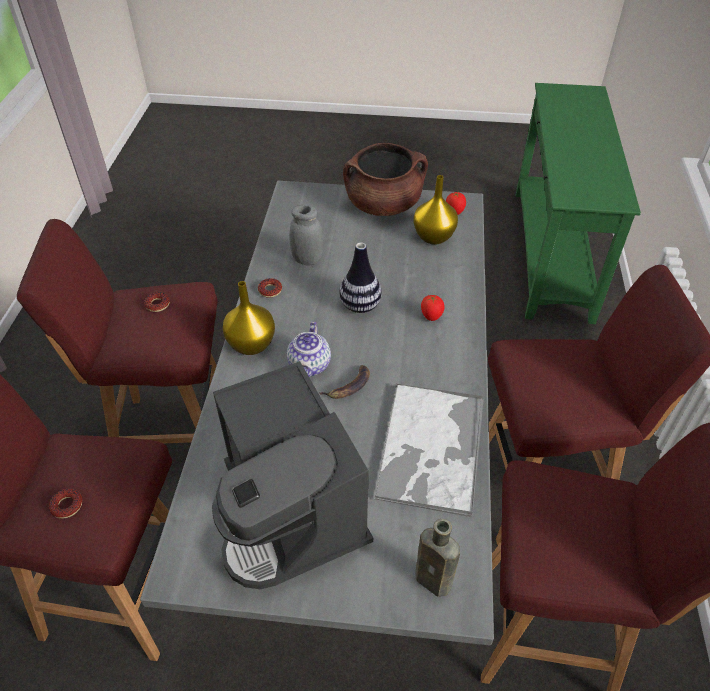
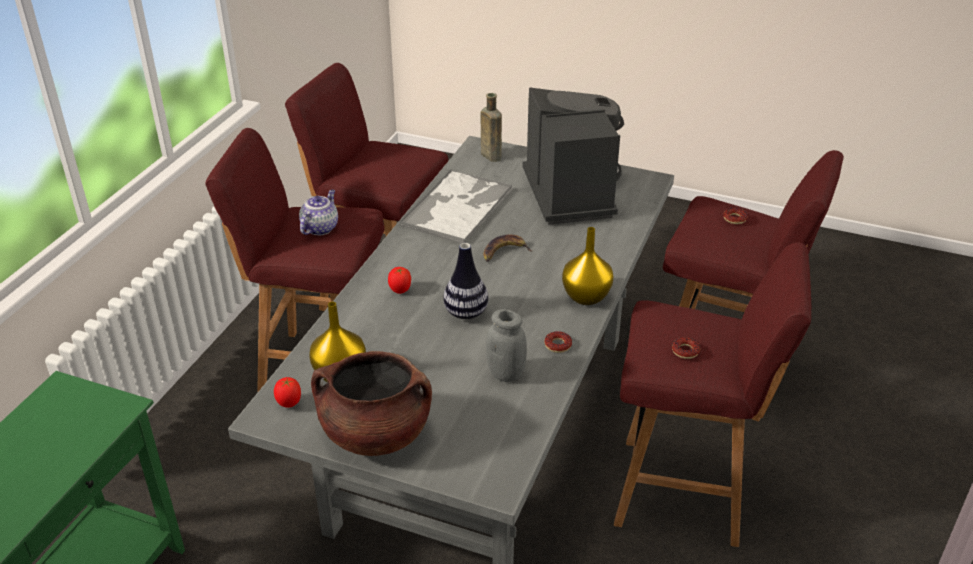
camera: 165 degrees left, 10 degrees down
(310, 366) = (534, 271): teapot -> teapot (320, 227)

